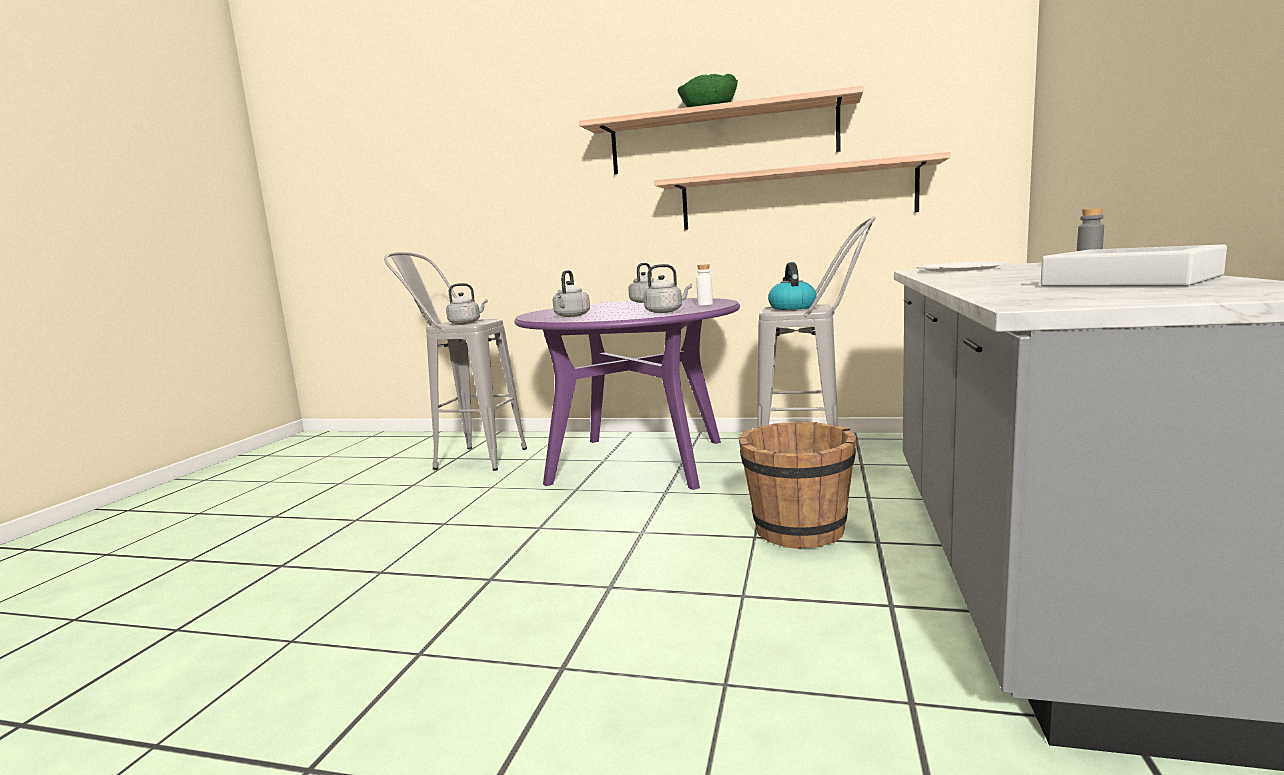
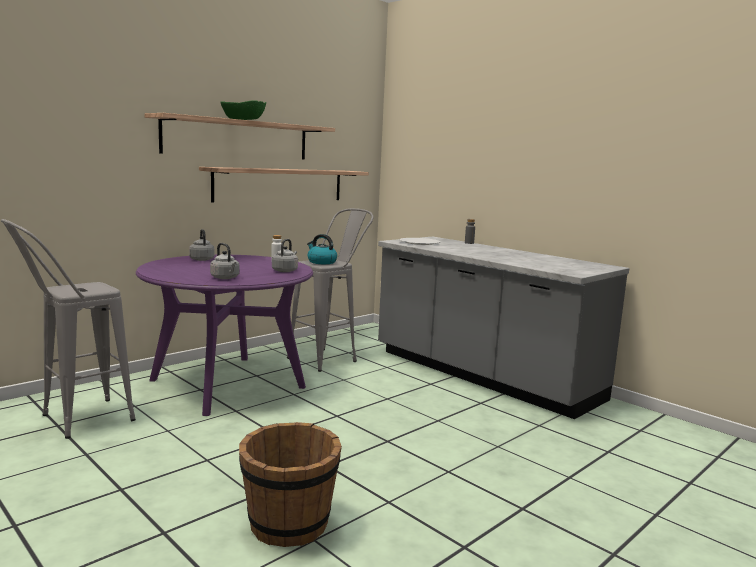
camera: 60 degrees left, 0 degrees up
(466, 323) = (85, 289): grey kettle -> none
(798, 531) = (396, 390): brown bucket -> brown bucket (289, 525)
(1130, 281) = (541, 258): grey tray -> none

